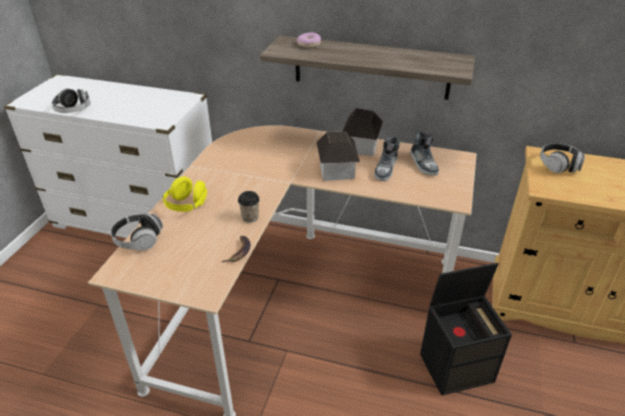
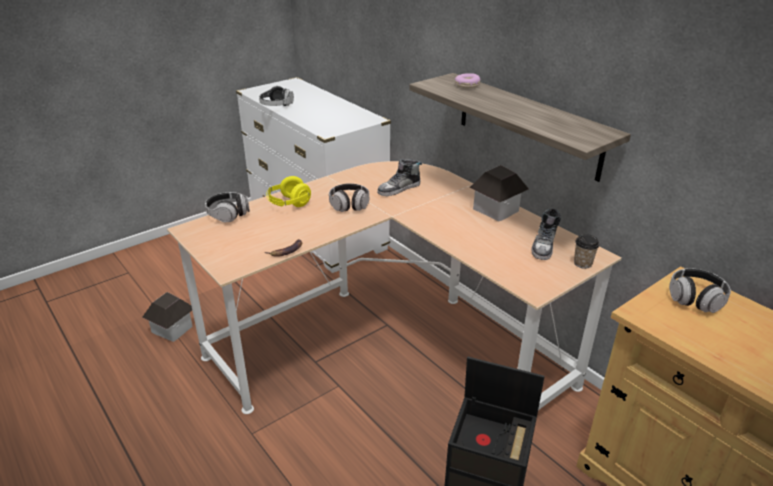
camera: 35 degrees right, 5 degrees down
(243, 186) = (349, 205): none -> headphones
(250, 217) = (325, 230): cup -> cup (582, 263)
(337, 171) = (446, 222): toy house -> toy house (172, 329)
(386, 169) = (497, 236): shoe -> shoe (399, 189)

